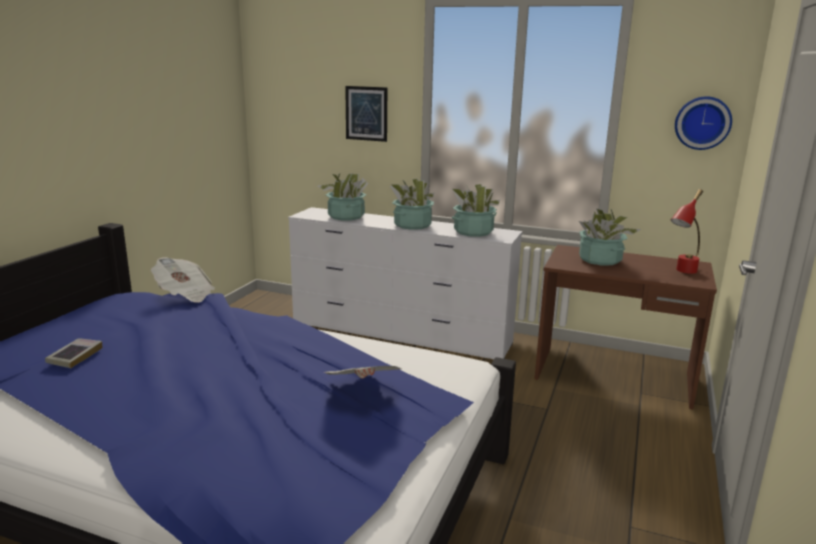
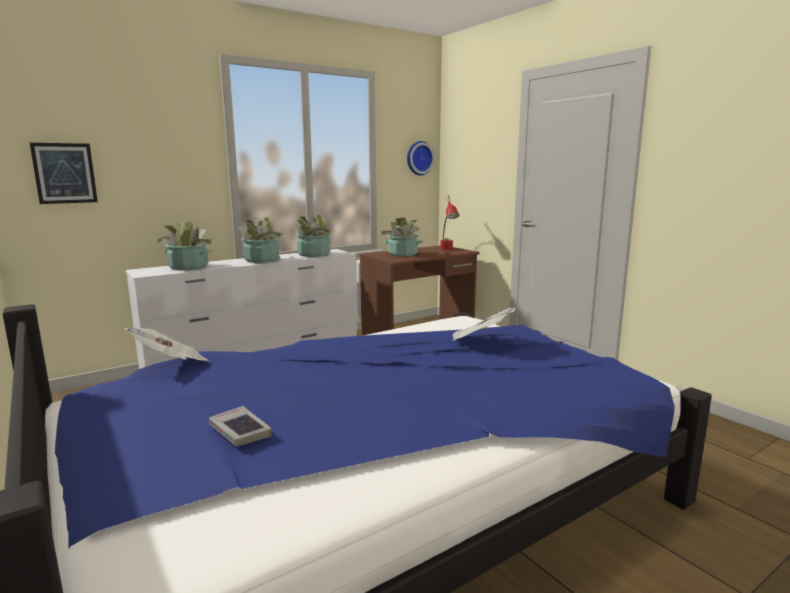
camera: 55 degrees left, 5 degrees down
(366, 113) = (167, 164): picture -> picture (64, 173)

